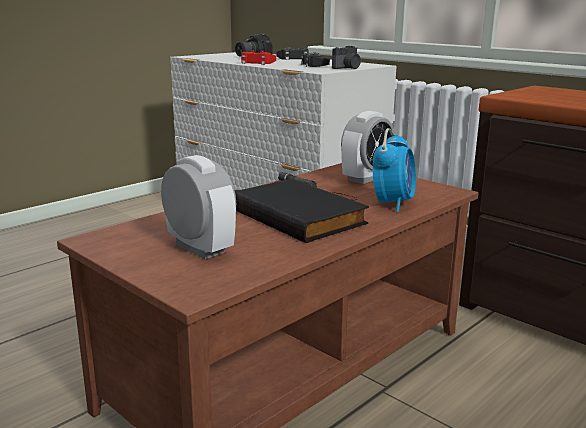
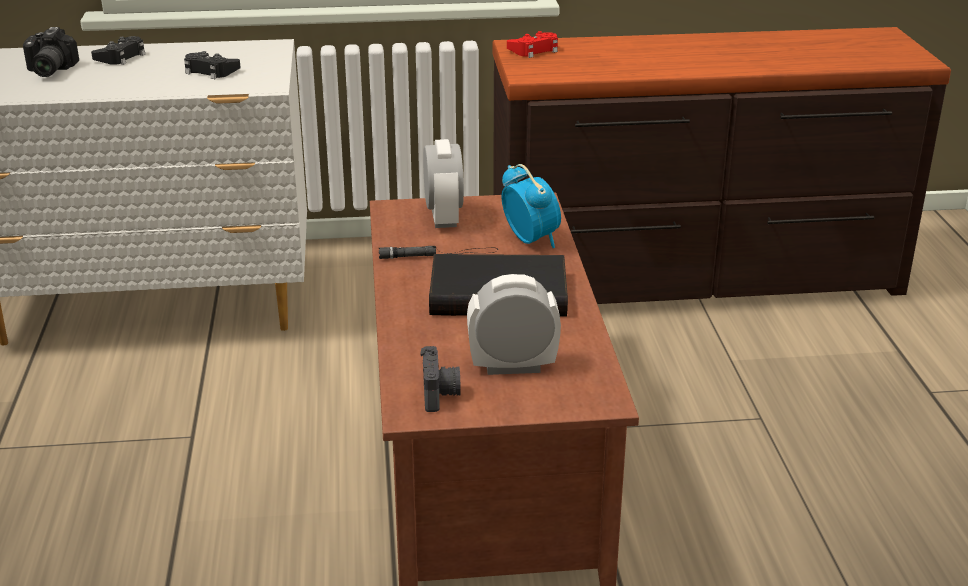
camera: 50 degrees left, 10 degrees up
(257, 63) = (119, 88): red game controller -> red game controller (534, 50)
(347, 68) = (269, 66): camera -> camera (440, 394)

